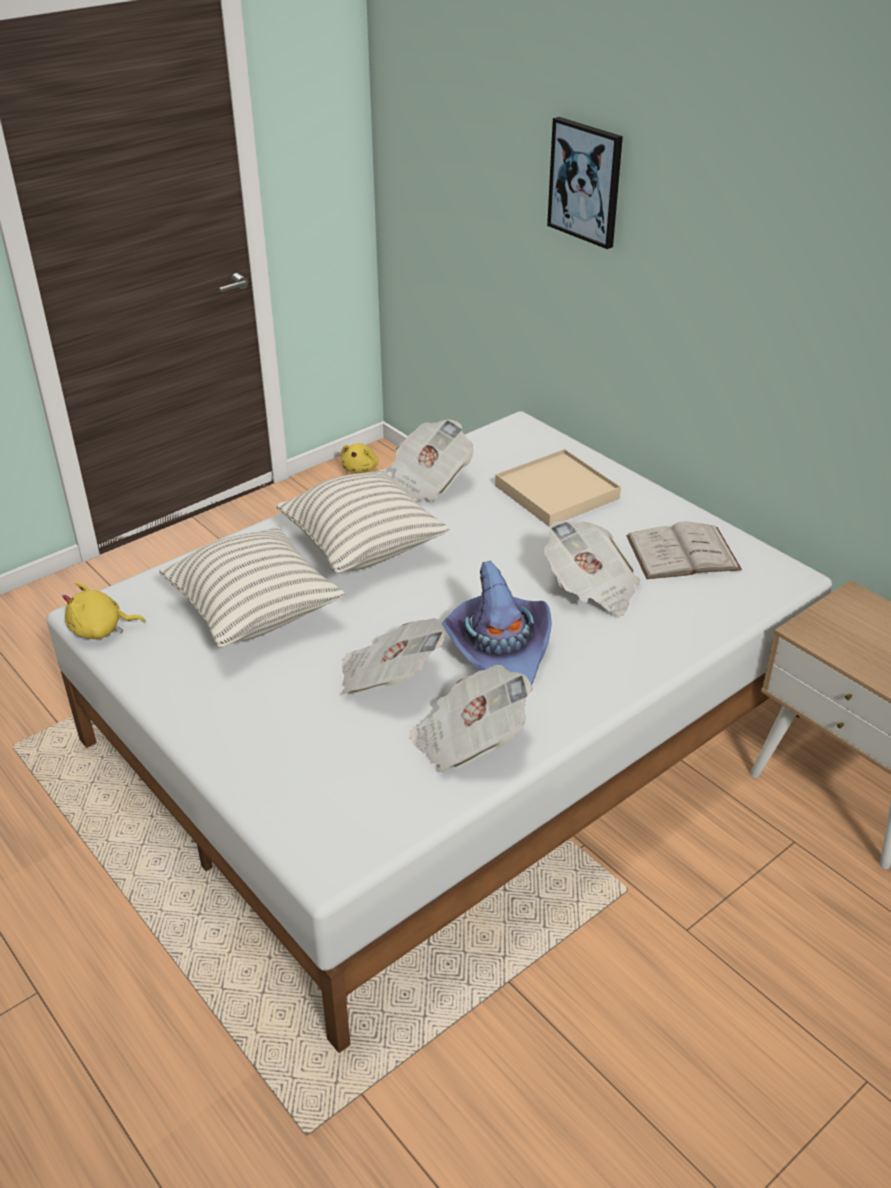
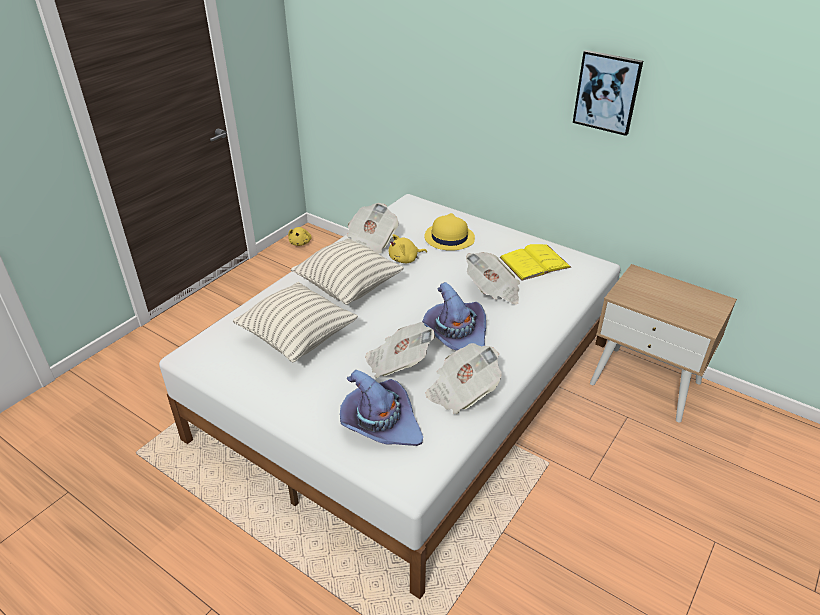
camera: 15 degrees left, 0 degrees up
(101, 630) = (201, 365): yellow plush toy -> yellow plush toy (405, 259)
(322, 764) = (380, 423): none -> purple hat
(556, 492) = (449, 238): beige tray -> yellow hat
(586, 182) = (443, 50): picture -> picture (607, 92)
(682, 552) = (534, 262): white book -> yellow book

